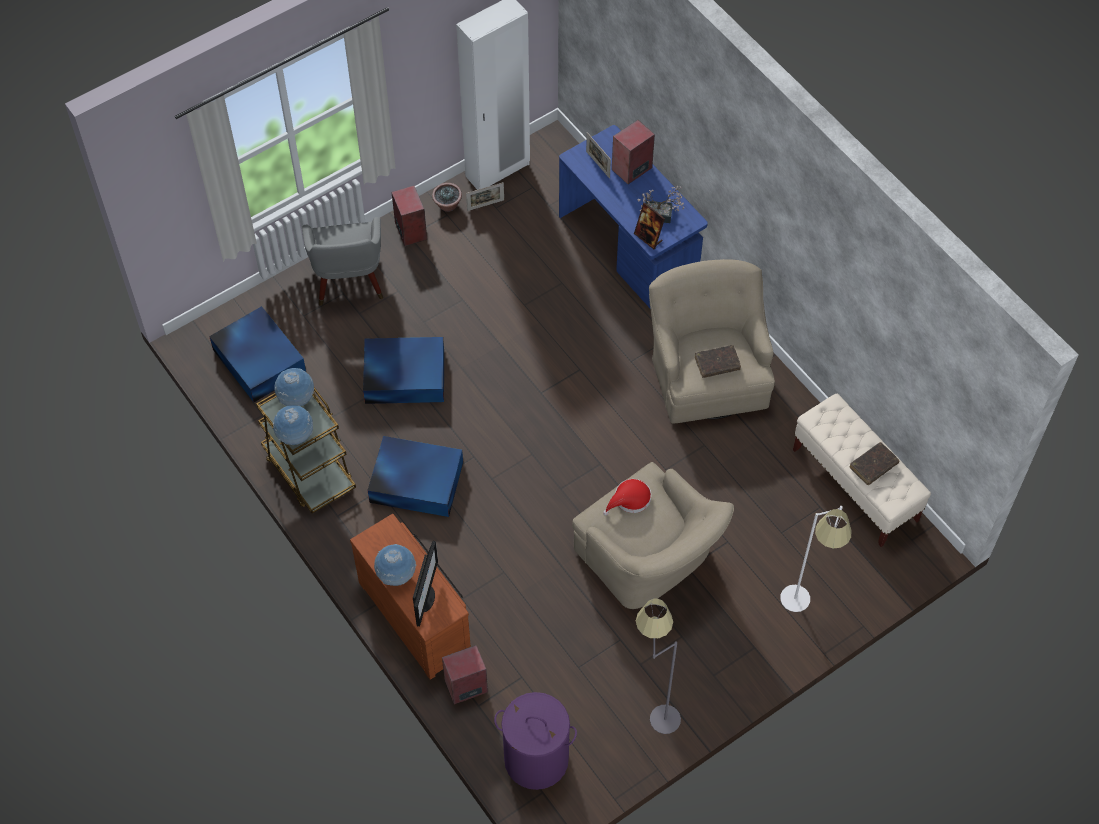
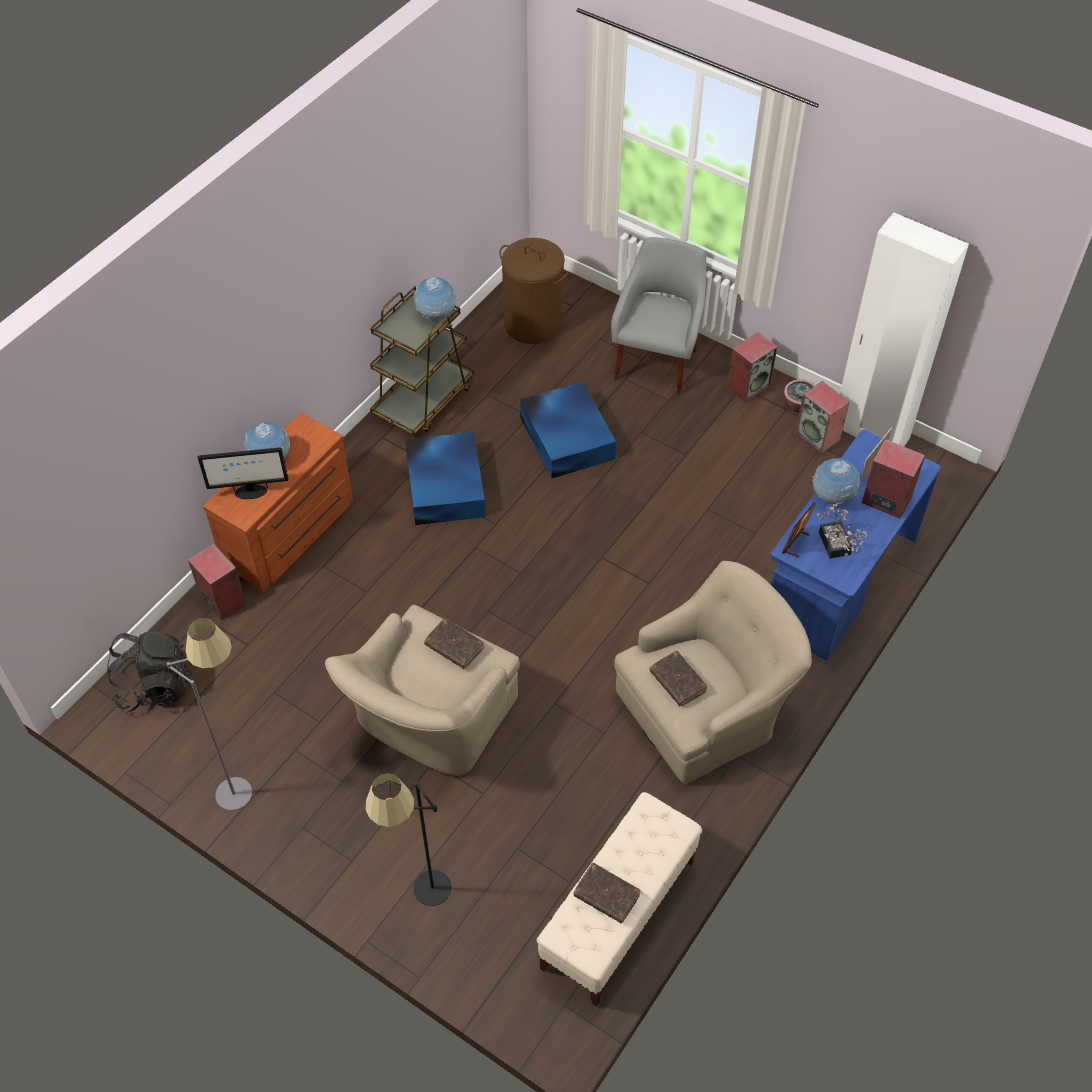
camera: 70 degrees right, 5 degrees down
(259, 359) = (533, 323): blue storage box -> brown laundry basket
(295, 436) = (393, 327): globe -> globe (832, 497)
(349, 283) = (657, 359): grey armchair -> grey armchair turned 135 degrees clockwise
(485, 205) = (818, 436): picture frame -> speaker
(536, 759) = (155, 686): purple laundry basket -> black backpack
(630, 500) = (454, 647): red hat -> brown book
(803, 608) = (421, 901): white floor lamp -> black floor lamp

